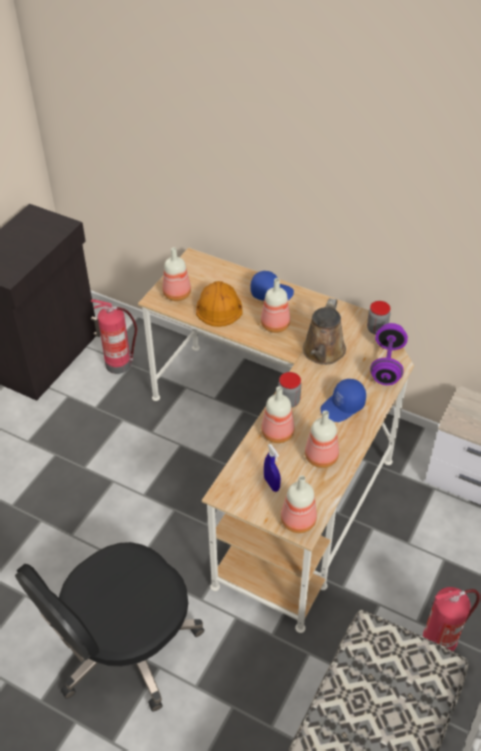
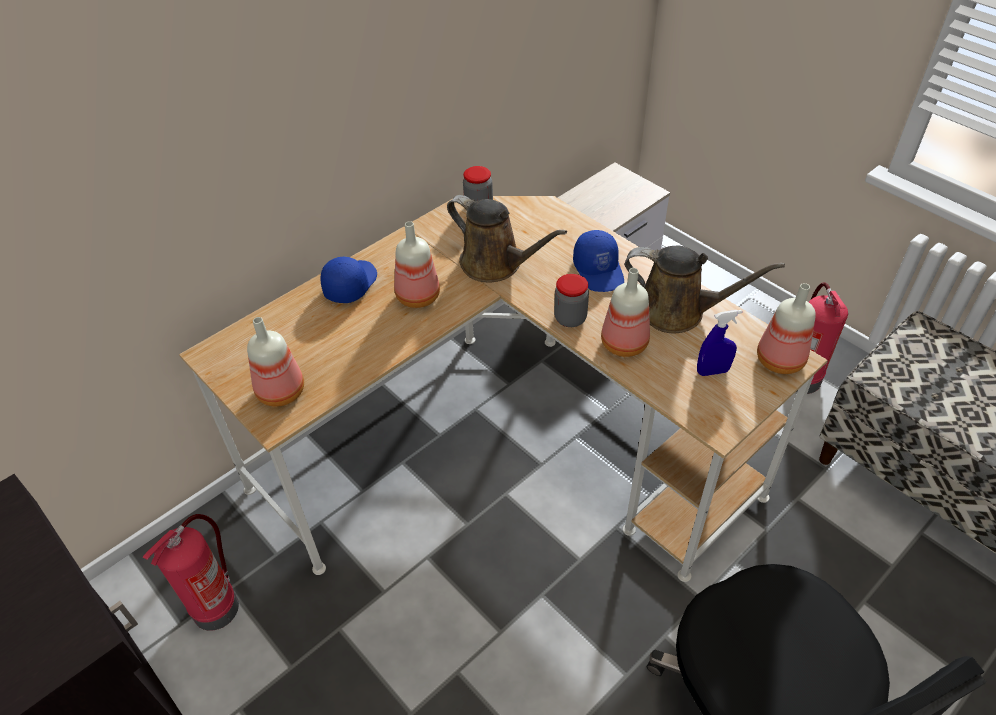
camera: 70 degrees left, 0 degrees up
(218, 305) = (340, 347): orange hard hat -> none
(322, 456) = (677, 311): bottle -> brown watering can
(387, 364) = (544, 216): purple dumbbell -> none

